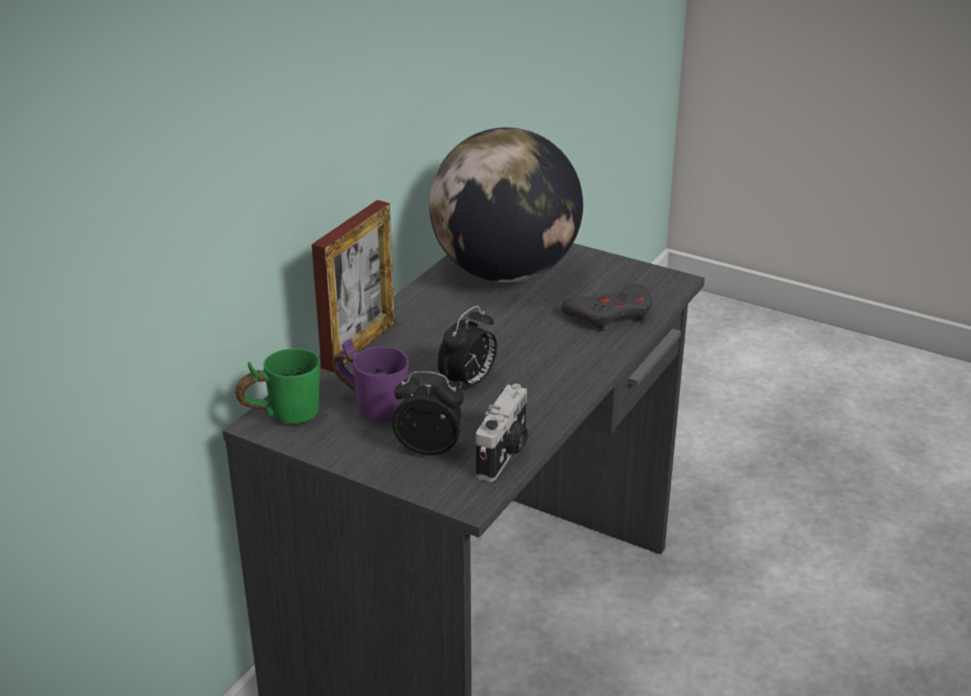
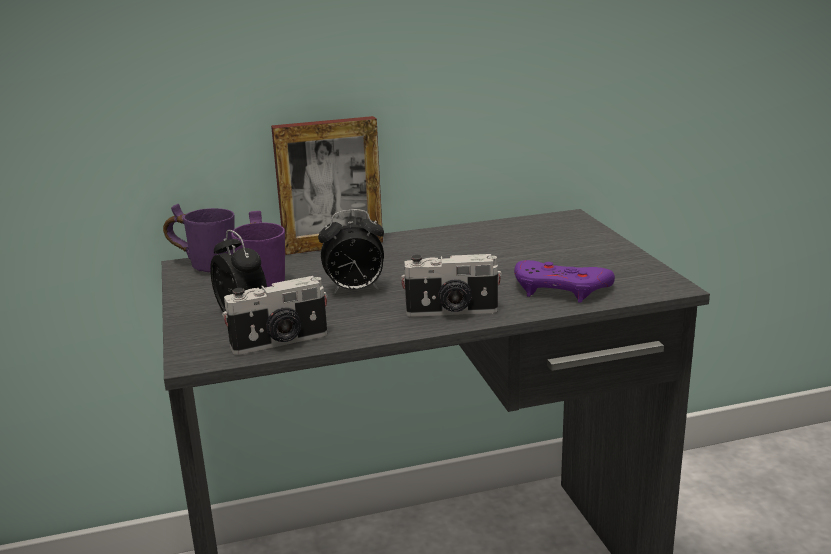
camera: 45 degrees right, 10 degrees down
(282, 414) = (207, 264): green mug -> purple mug
(504, 272) = (526, 239): globe -> none
(574, 369) = (452, 312): none -> camera
(611, 314) = (560, 289): grey game controller -> purple game controller

